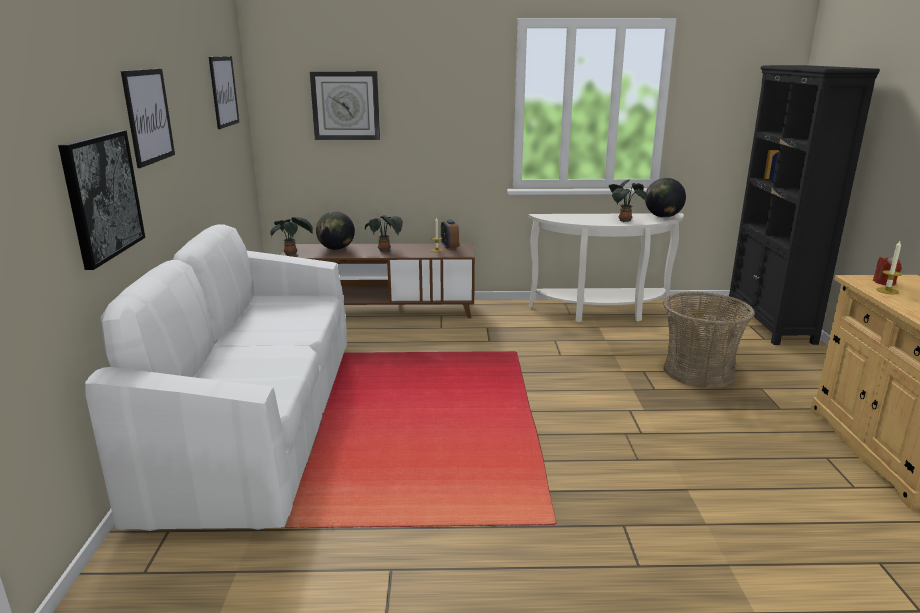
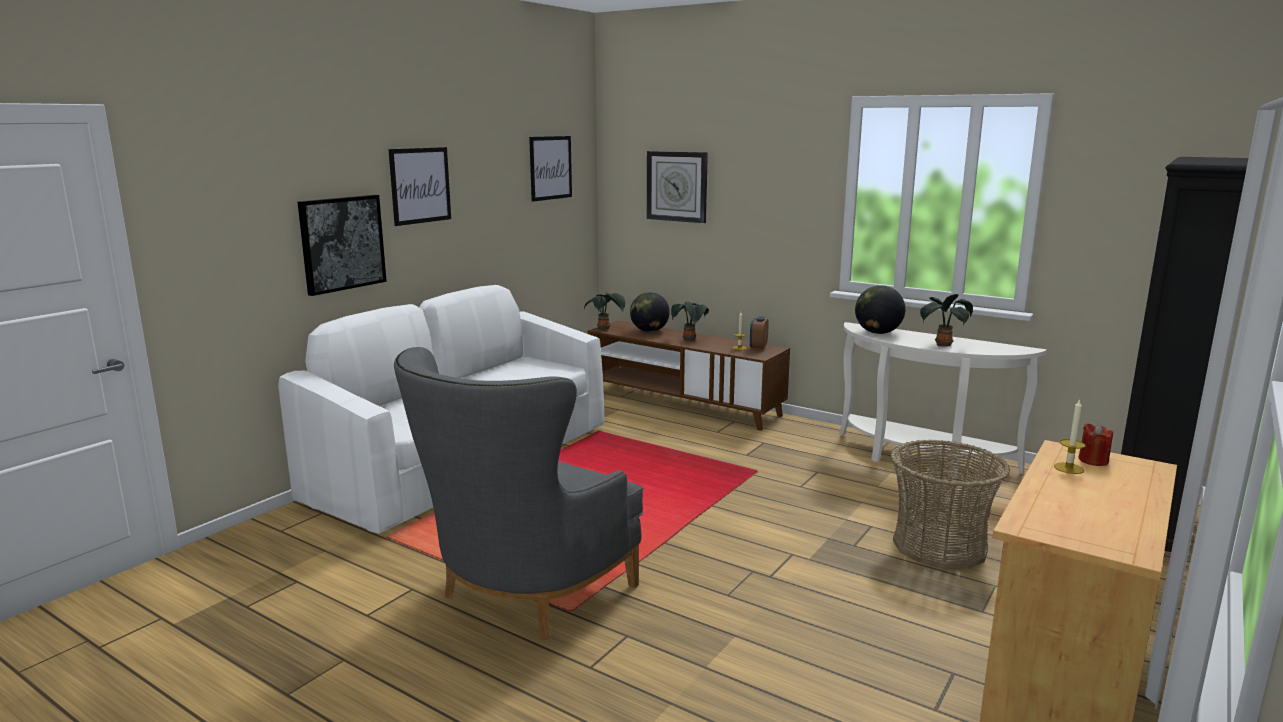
camera: 35 degrees right, 5 degrees down
(498, 530) = (521, 597): none -> grey armchair
(663, 216) = (1006, 349): globe -> globe (878, 333)

